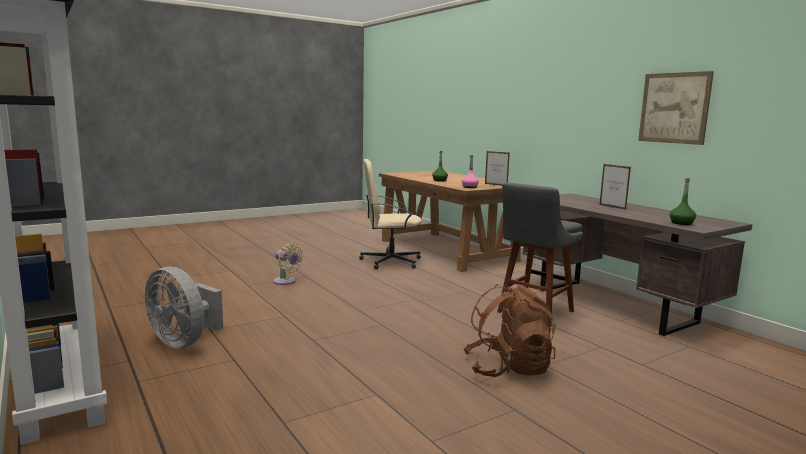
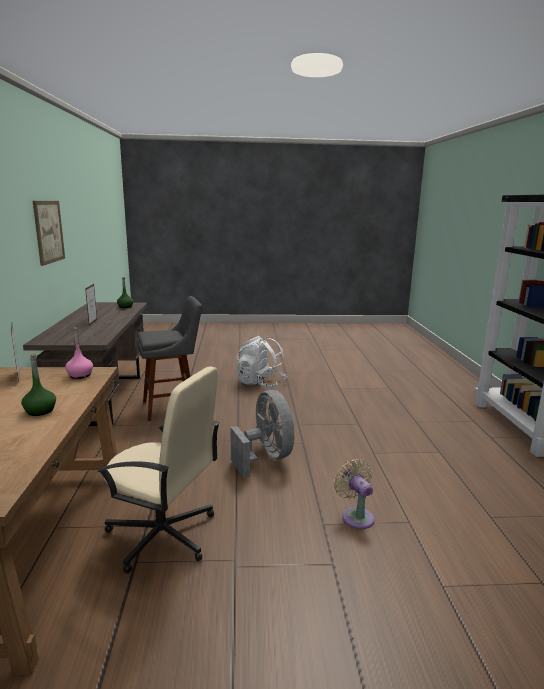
camera: 150 degrees left, 5 degrees up
(184, 342) = (457, 444): grey fan -> grey fan (266, 457)
(508, 369) = (260, 383): brown backpack -> white backpack

